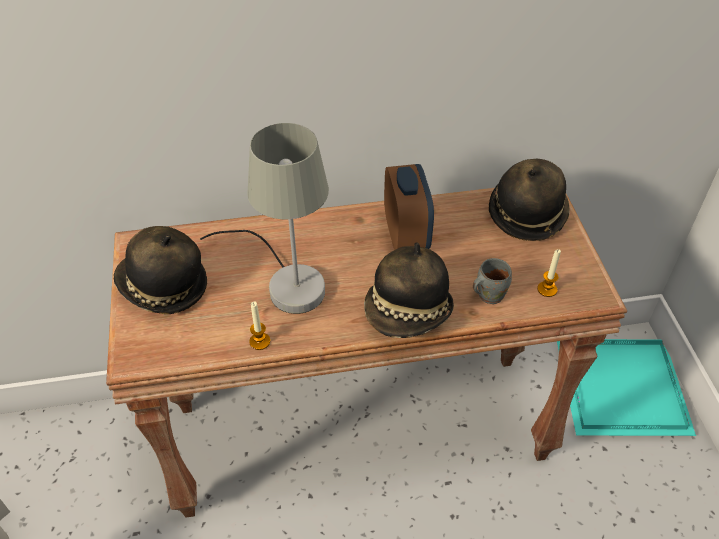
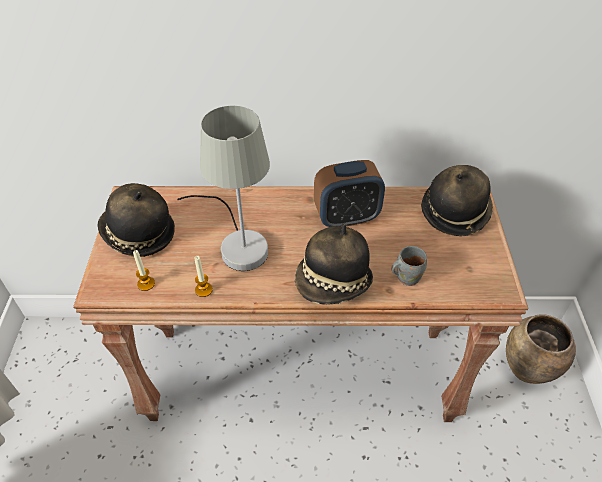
camera: 10 degrees right, 0 degrees up
(406, 235) = (346, 217): alarm clock -> alarm clock turned 75 degrees clockwise
(547, 289) = (459, 279): candle -> candle (146, 284)
(618, 386) = (526, 369): turquoise tray -> brown vase

